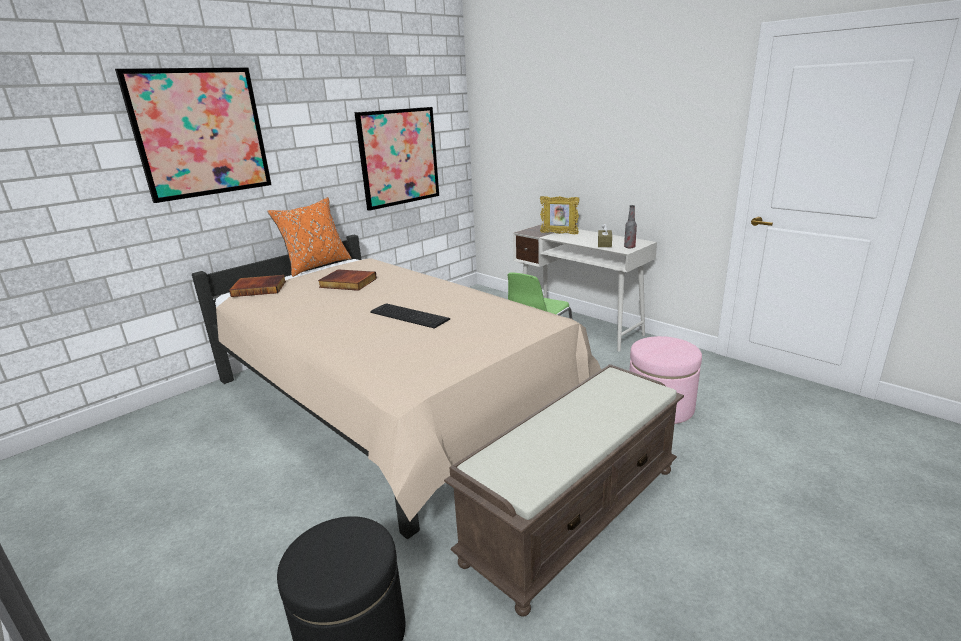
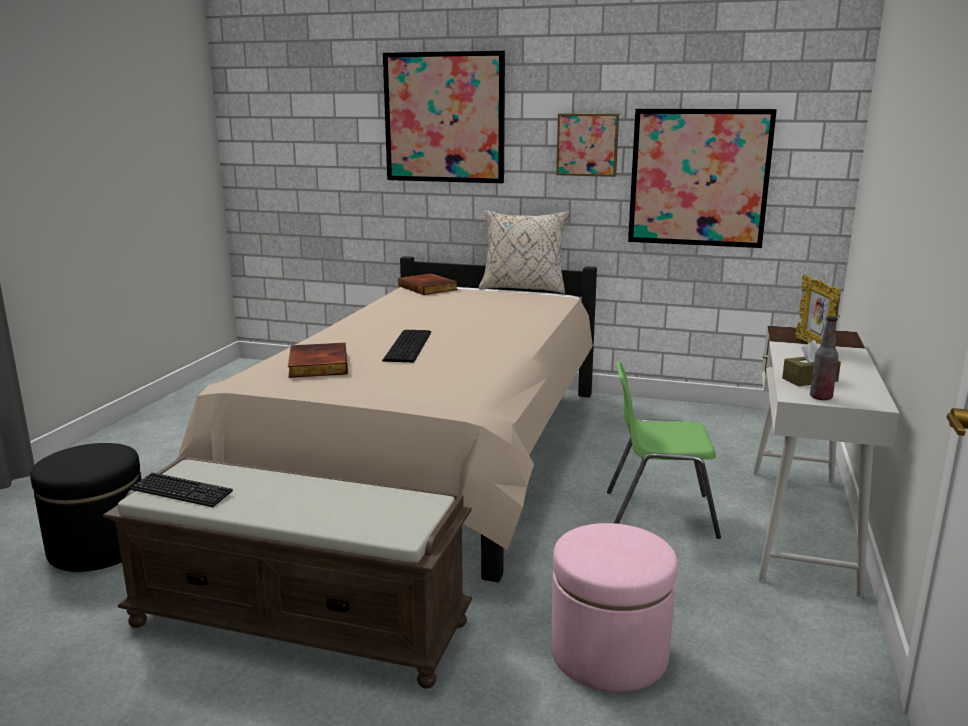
camera: 60 degrees right, 5 degrees down
(316, 266) = (523, 289): orange pillow -> beige pillow
(327, 143) = (587, 144): none -> picture
(347, 283) = (476, 307): book -> book (316, 364)
(532, 471) = (181, 492): none -> keyboard

